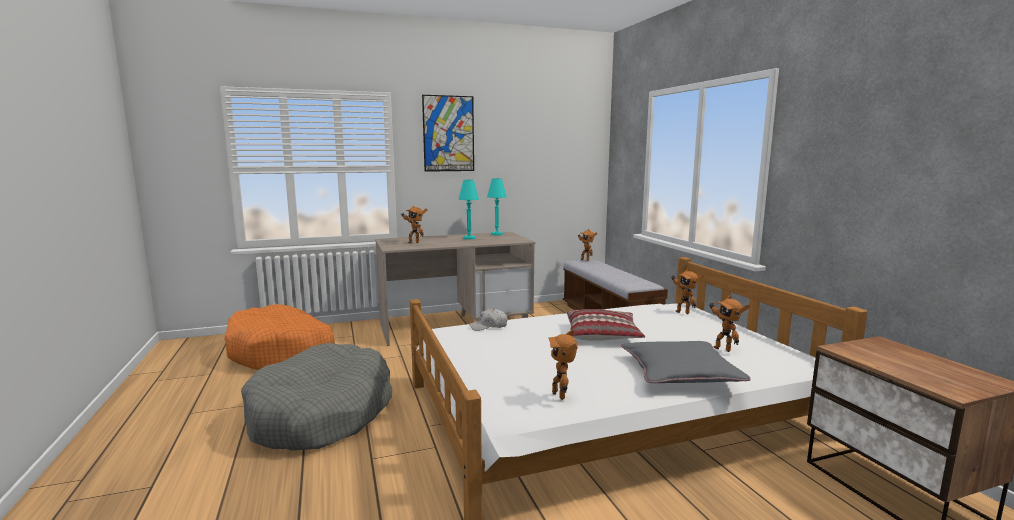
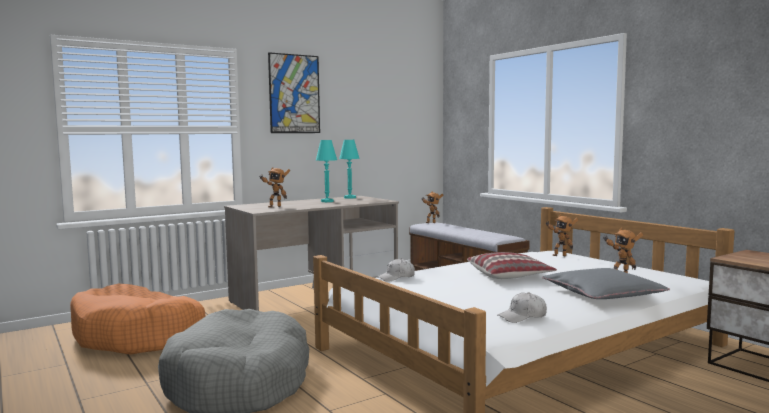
camera: 15 degrees left, 5 degrees down
(560, 395) = (522, 317): toy robot -> white cap

